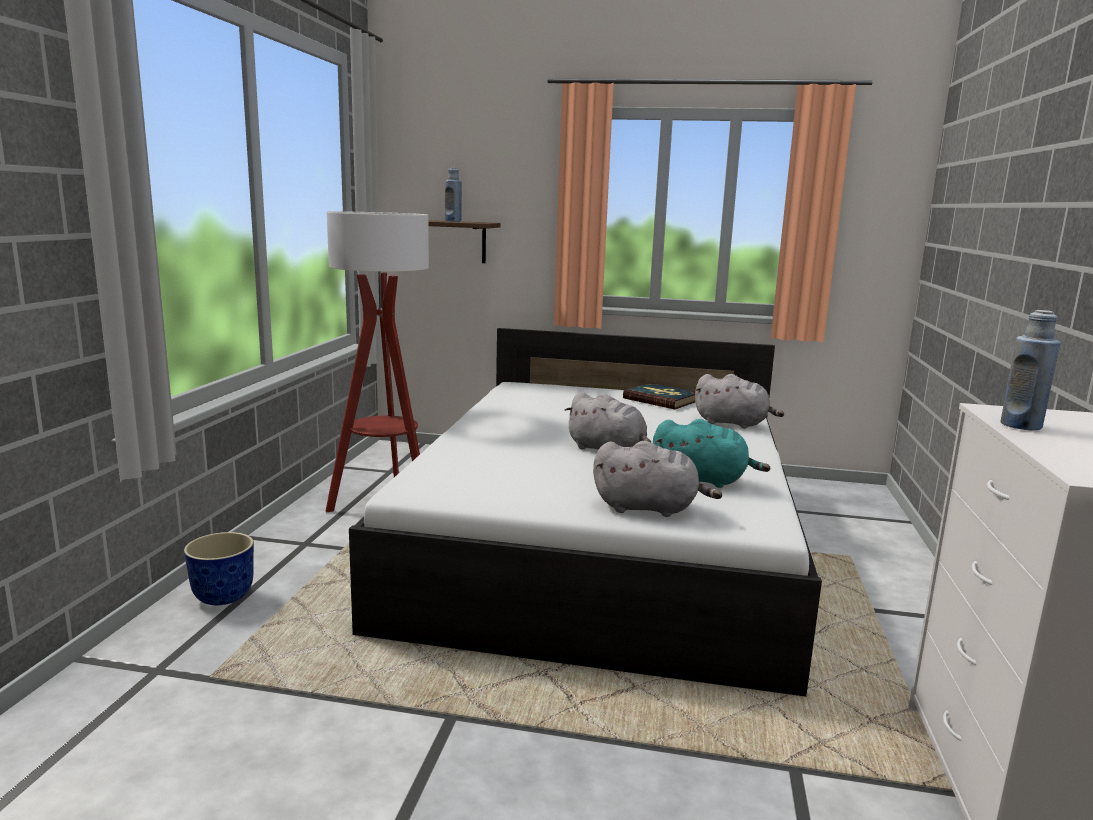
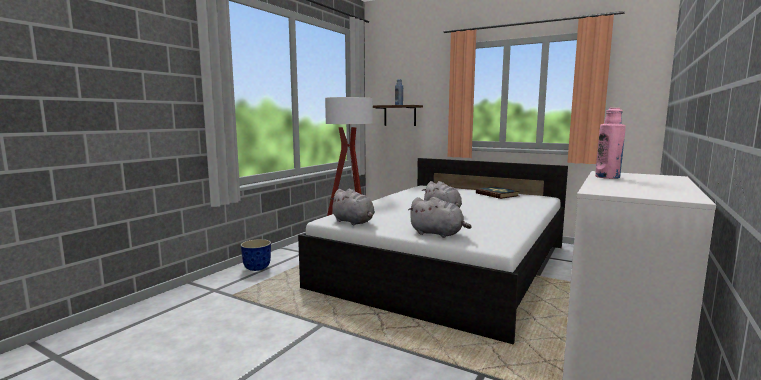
camera: 20 degrees right, 5 degrees down
(703, 480) = (481, 226): turquoise plush toy -> none
(734, 423) = (529, 205): grey plush toy -> grey plush toy (354, 222)
(1021, 425) = (607, 177): blue bottle -> pink bottle

